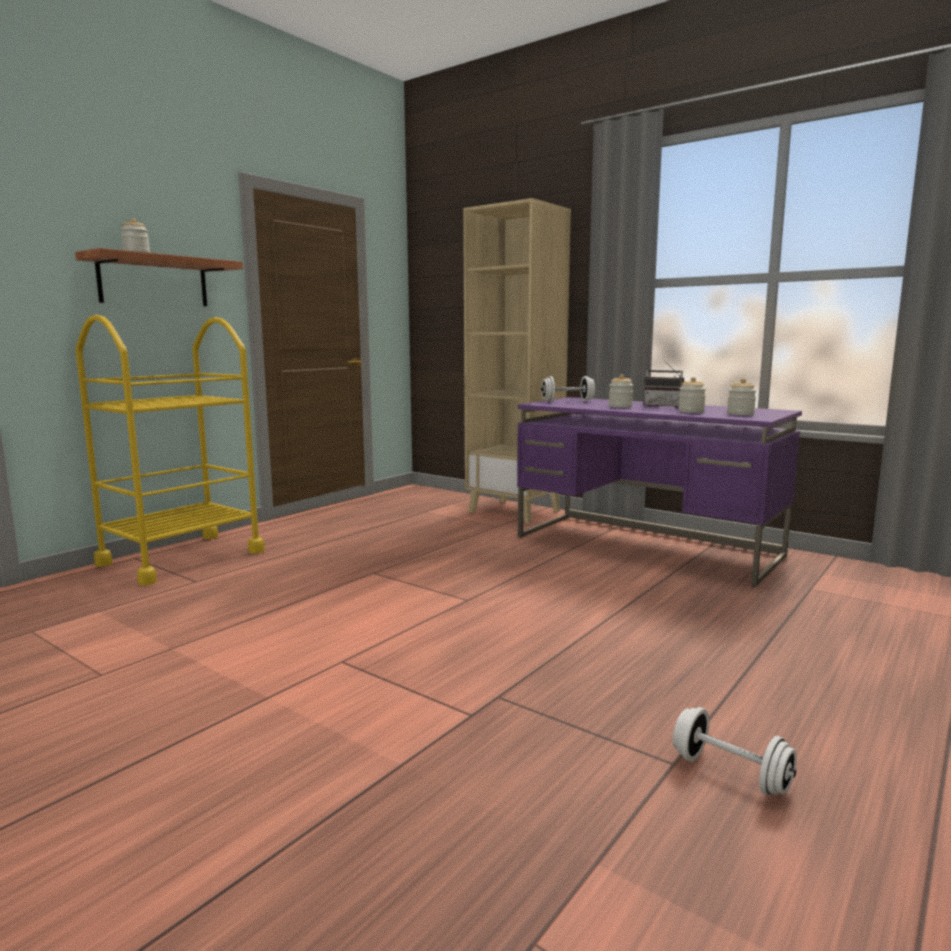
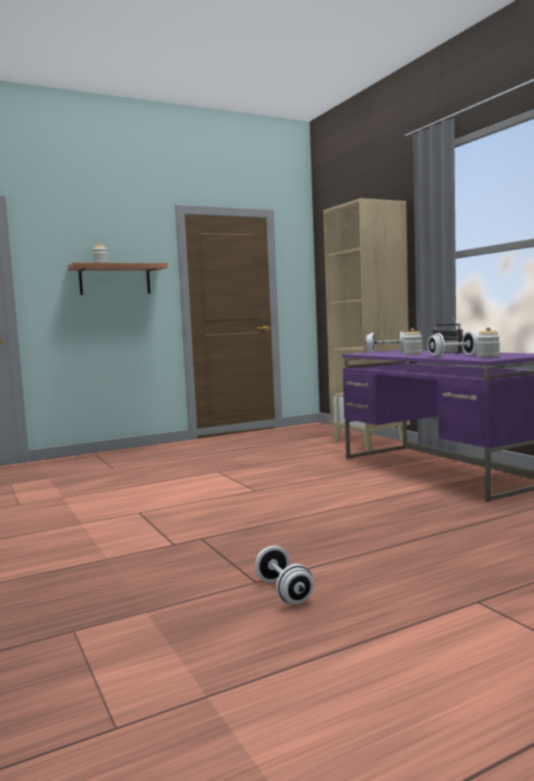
camera: 25 degrees right, 5 degrees down
(182, 558) = (119, 456): yellow cart -> none
(691, 411) = (453, 356): jar -> white dumbbell

